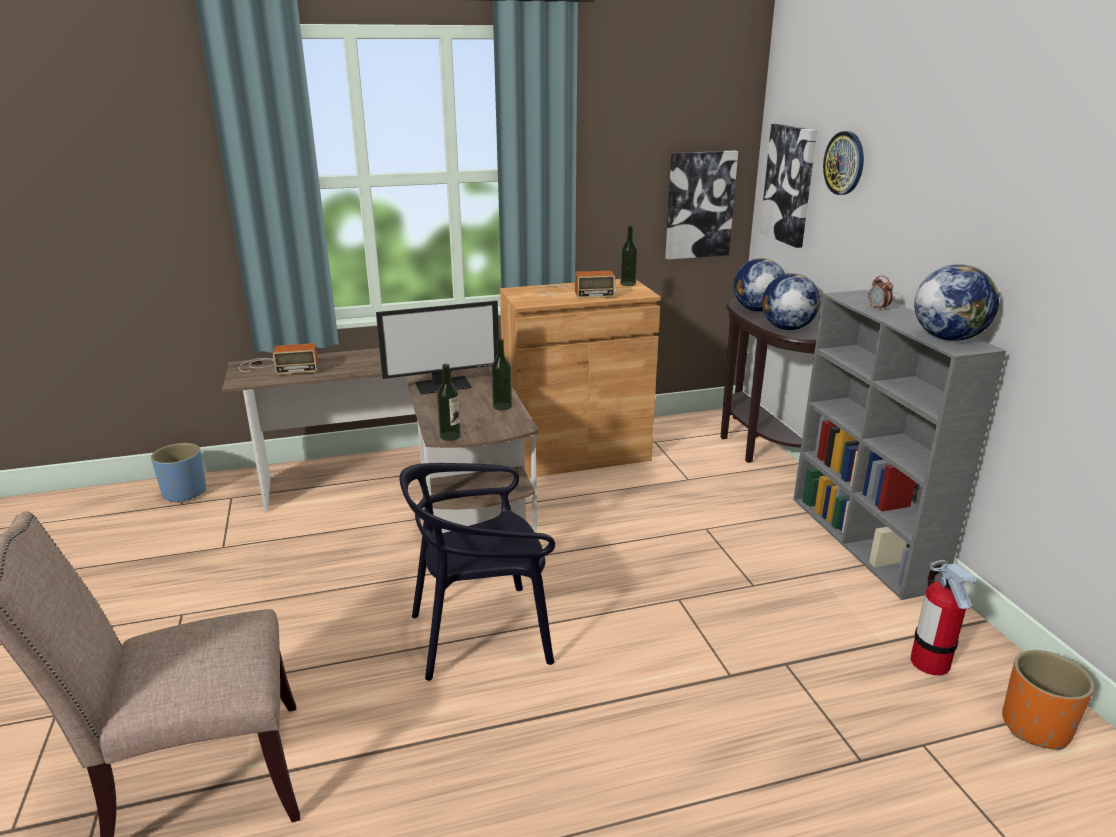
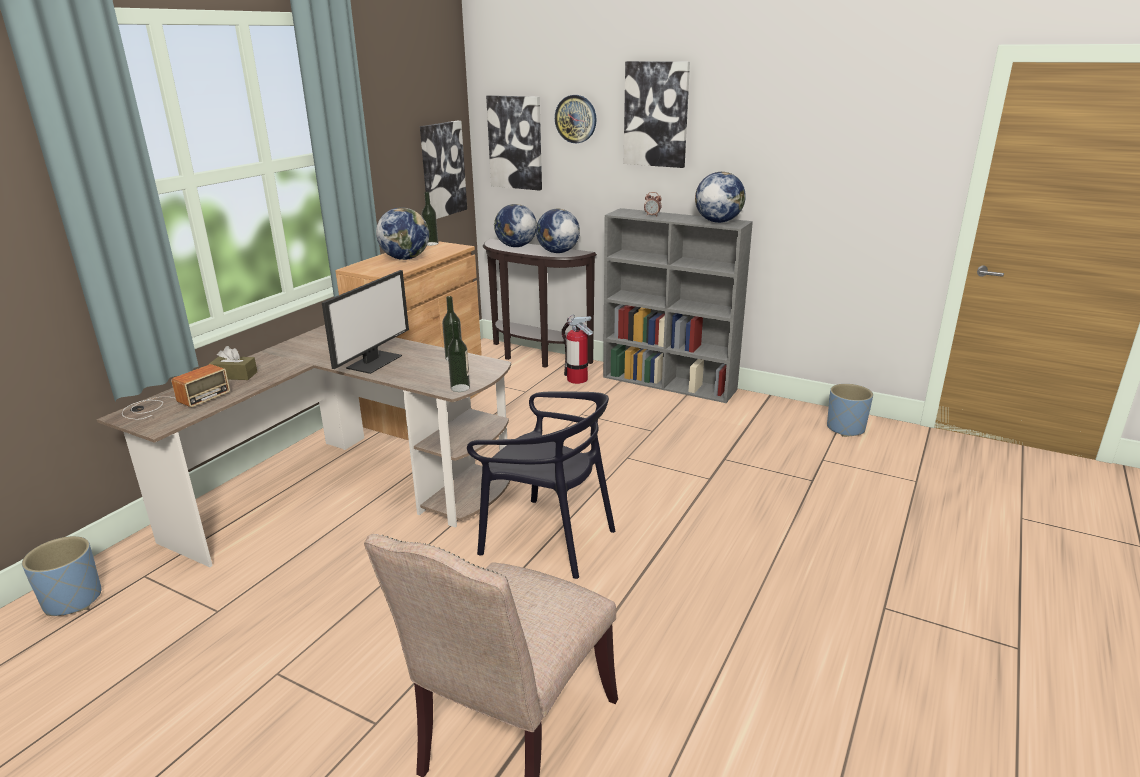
camera: 45 degrees left, 0 degrees up
(346, 360) = (235, 375): none -> brown tissue box
(481, 634) = (548, 539): black chair -> black chair turned 90 degrees counterclockwise
(573, 292) = (405, 258): radio -> globe
(924, 168) = (656, 114): none -> picture
(929, 662) = (776, 424): fire extinguisher -> fire extinguisher (576, 379)
(1036, 727) = (846, 429): orange planter -> blue planter

